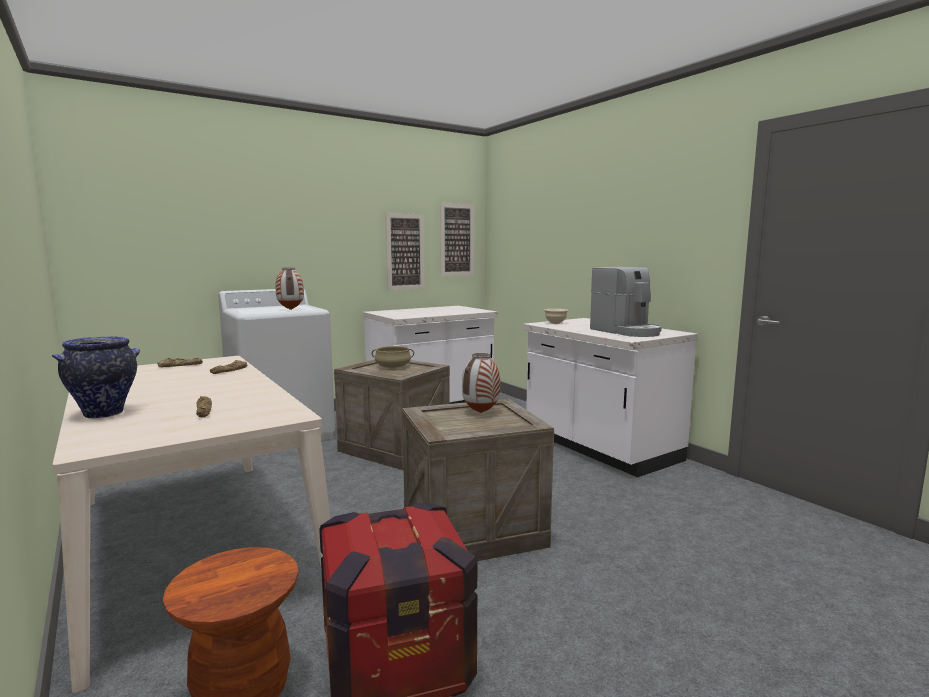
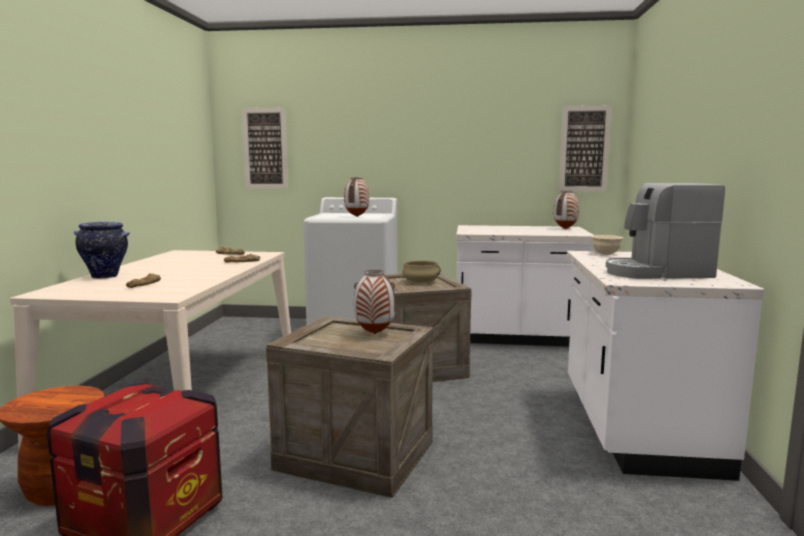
camera: 40 degrees right, 0 degrees up
(405, 252) = (514, 163): picture -> picture (265, 148)
(457, 308) = (565, 229): none -> vase
(626, 331) = (657, 273): coffee machine -> coffee machine turned 75 degrees clockwise

